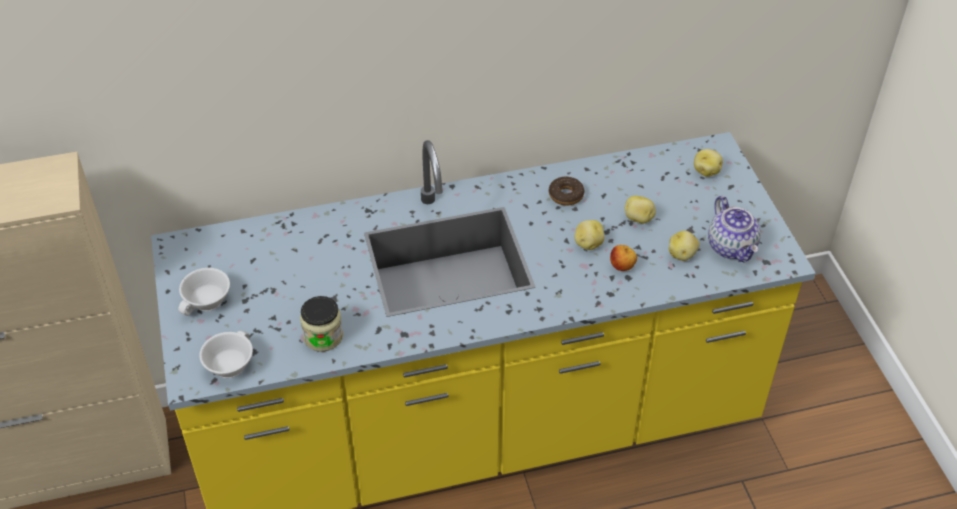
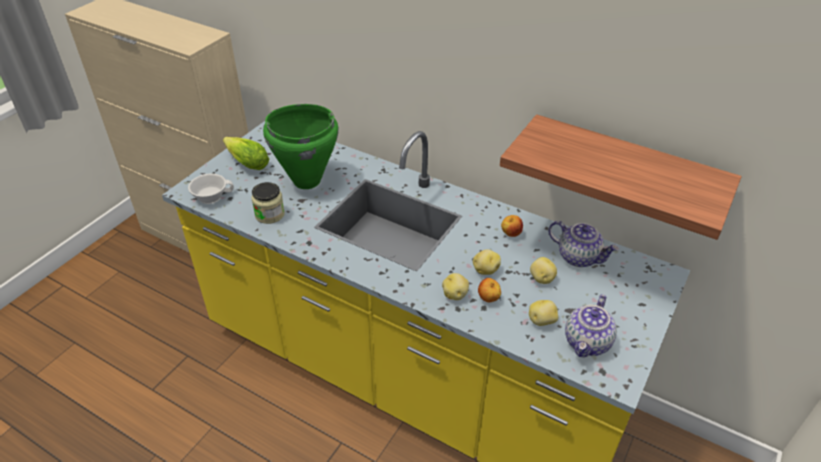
camera: 45 degrees right, 5 degrees down
(208, 302) = (246, 162): white cup -> lettuce
(307, 276) = (306, 180): none -> green cooking pot
(566, 195) = (510, 234): donut -> apple
(642, 178) = (579, 257): none -> teapot
(647, 71) = (625, 172): none -> shelf
(706, 171) = (635, 282): potato -> potato (455, 294)

